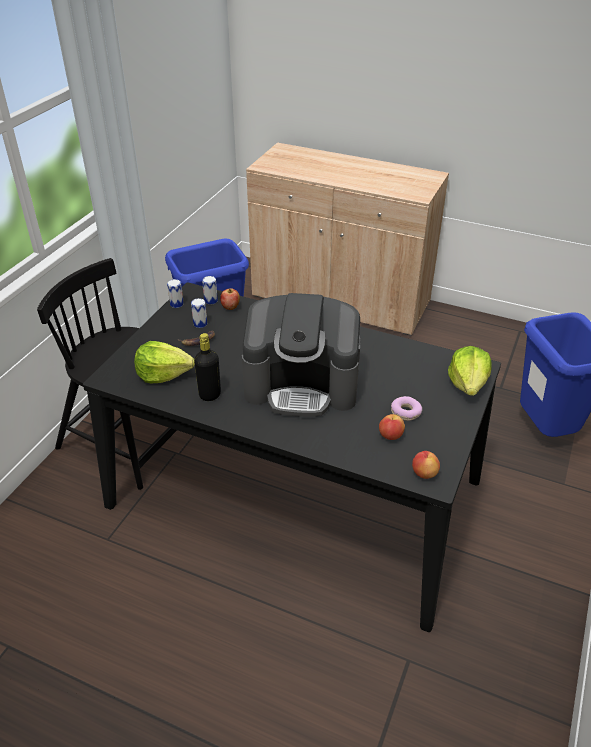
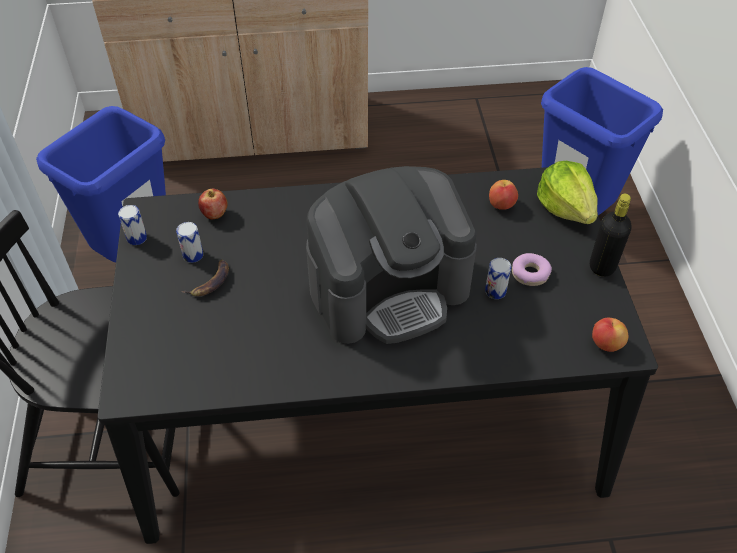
camera: 30 degrees left, 10 degrees up
(163, 374) = (202, 352): lettuce -> none
(210, 395) = (287, 355): black bottle -> black bottle (602, 266)
(211, 300) = (180, 214): can -> can (495, 291)
(390, 436) = (537, 312): apple -> apple (501, 205)

